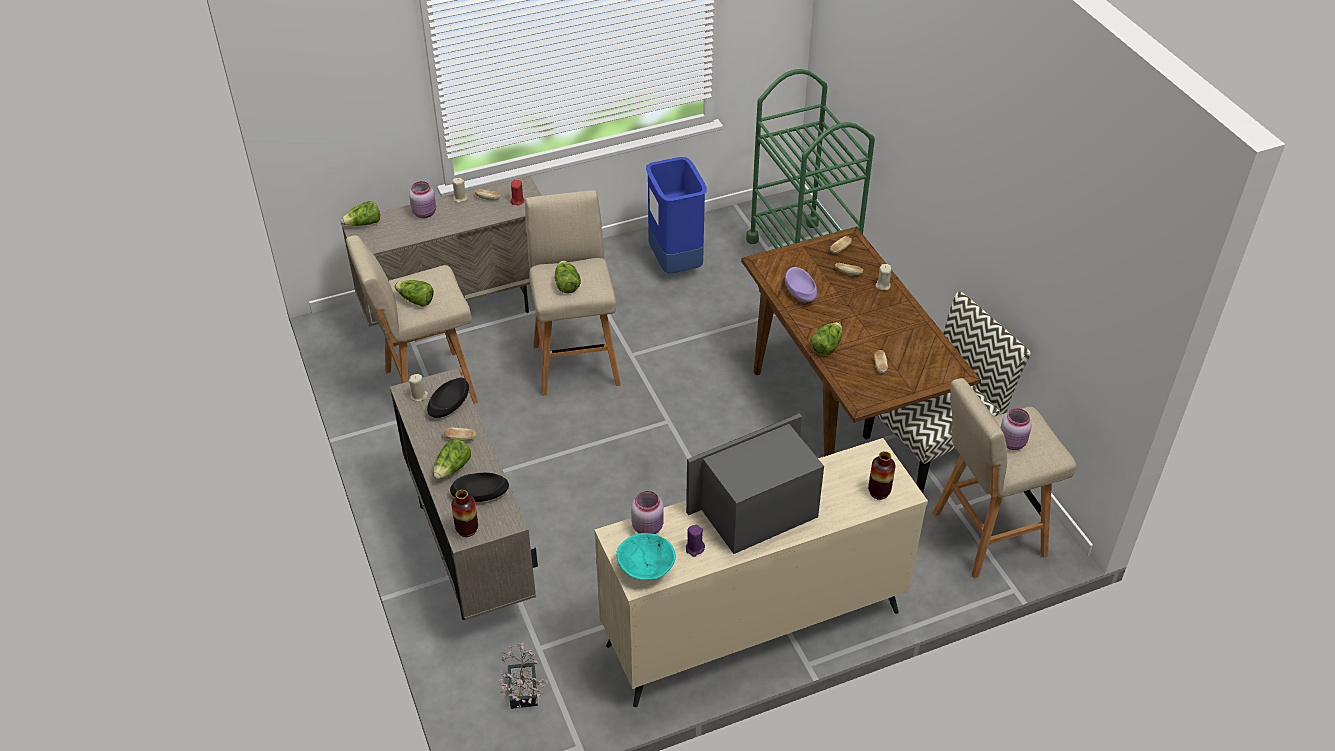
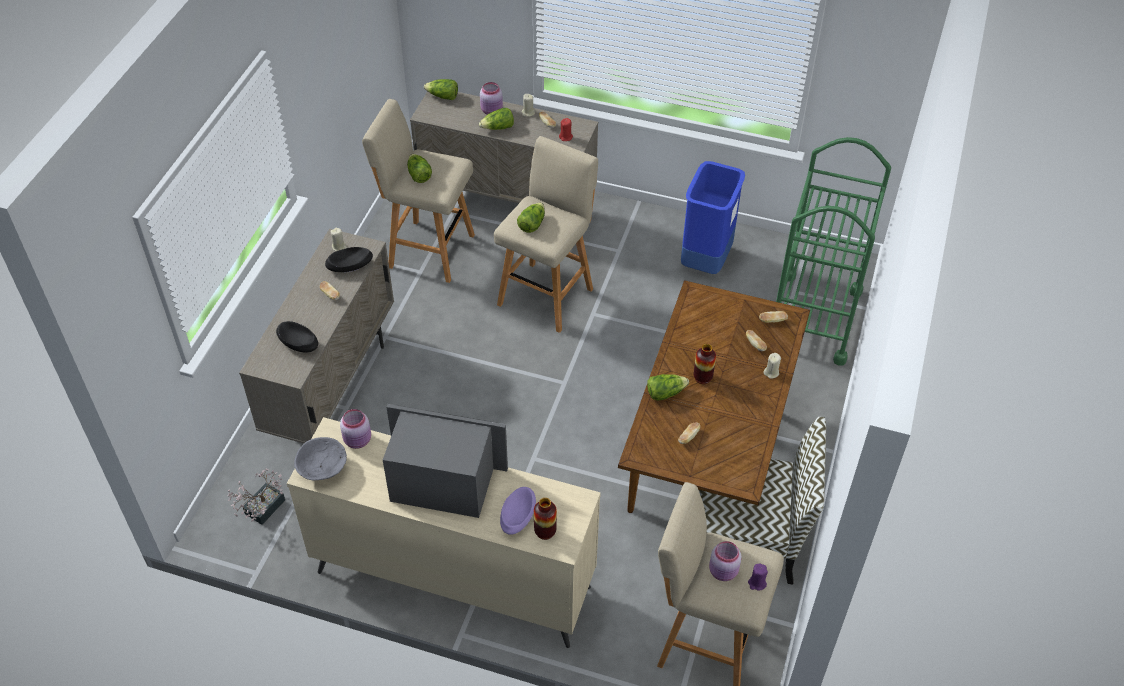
camera: 40 degrees right, 5 degrees up
(452, 468) = (302, 313): lettuce -> lettuce (498, 128)
(467, 529) = (264, 362): vase -> vase (702, 378)
(646, 568) = (323, 469): turquoise bowl -> grey bowl
(694, 548) = (369, 478): purple candle -> purple candle (757, 583)
(800, 292) = (696, 336): purple bowl -> purple bowl (518, 517)

